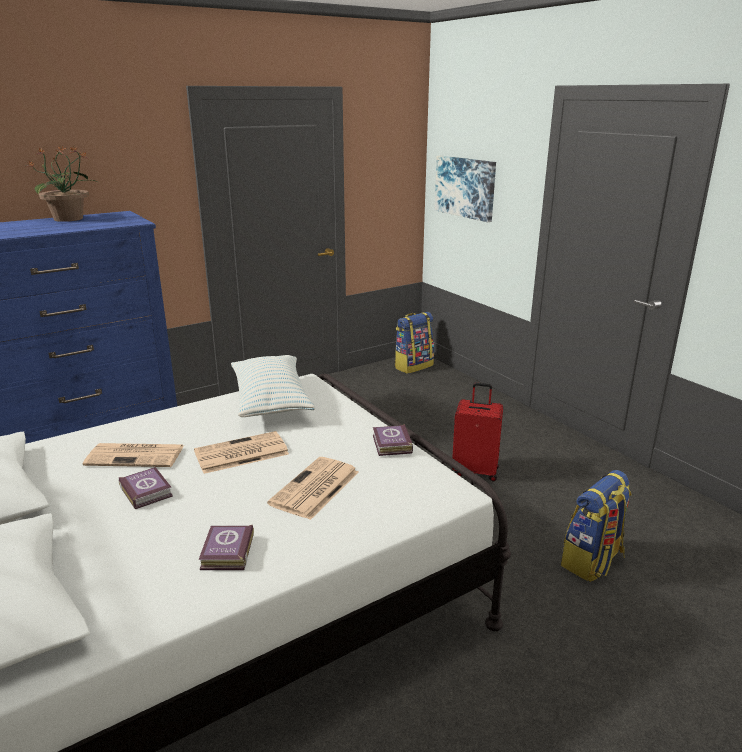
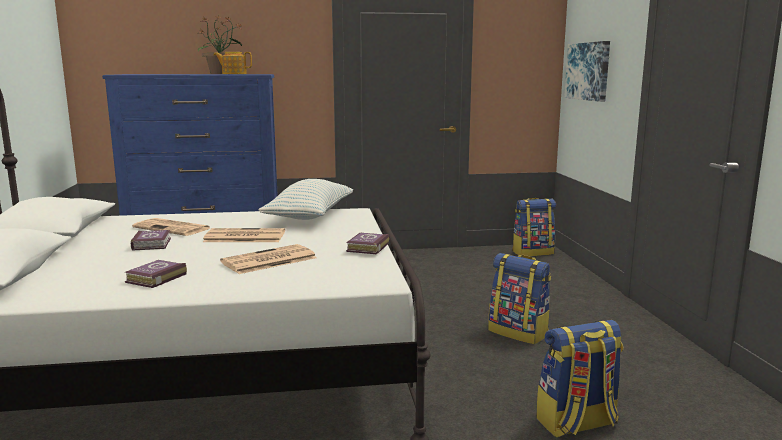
camera: 25 degrees right, 10 degrees down
(98, 223) = (233, 74): none -> teapot
(475, 471) = (519, 333): red suitcase -> backpack

